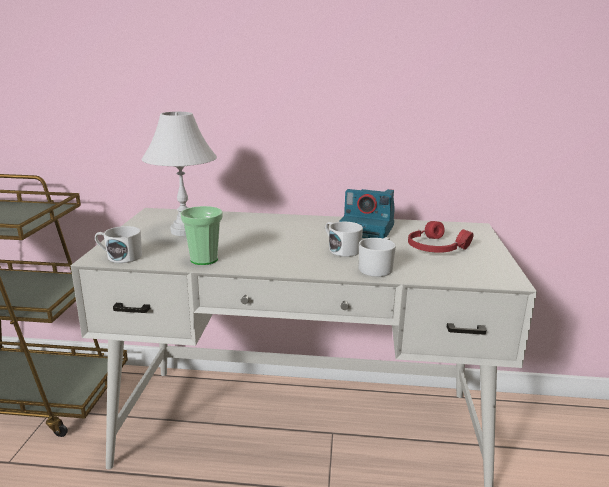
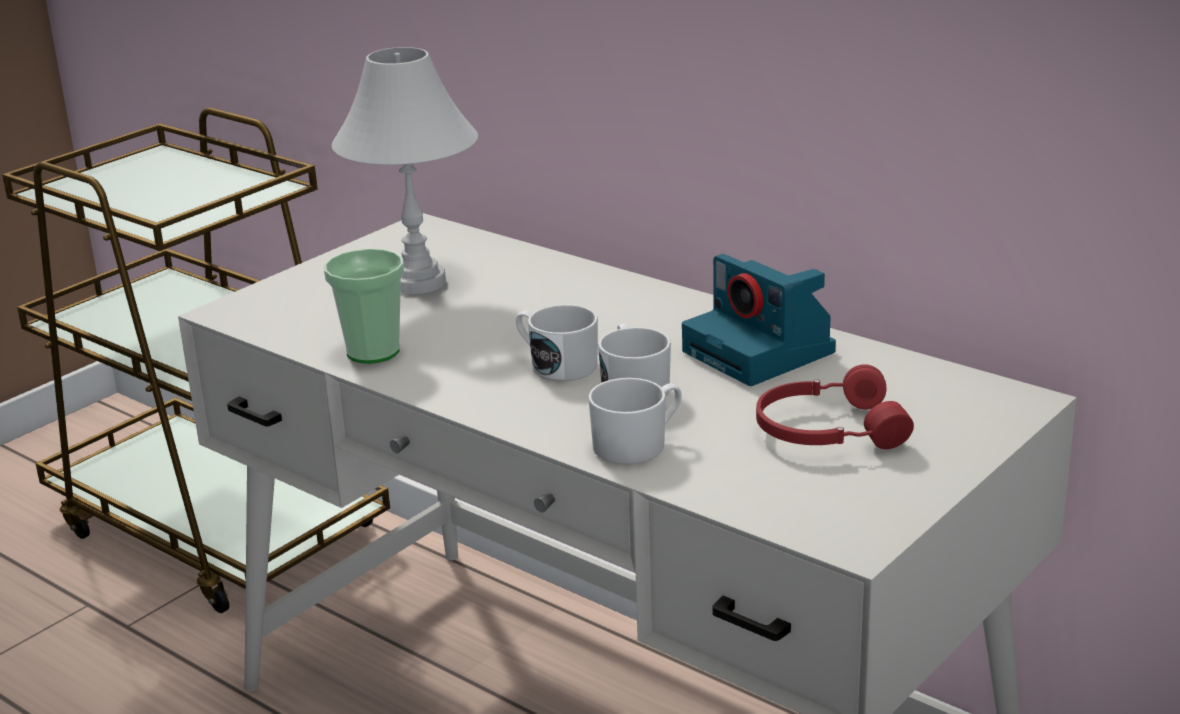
camera: 35 degrees right, 5 degrees up
(120, 257) = (259, 316): white mug -> white mug (556, 365)

